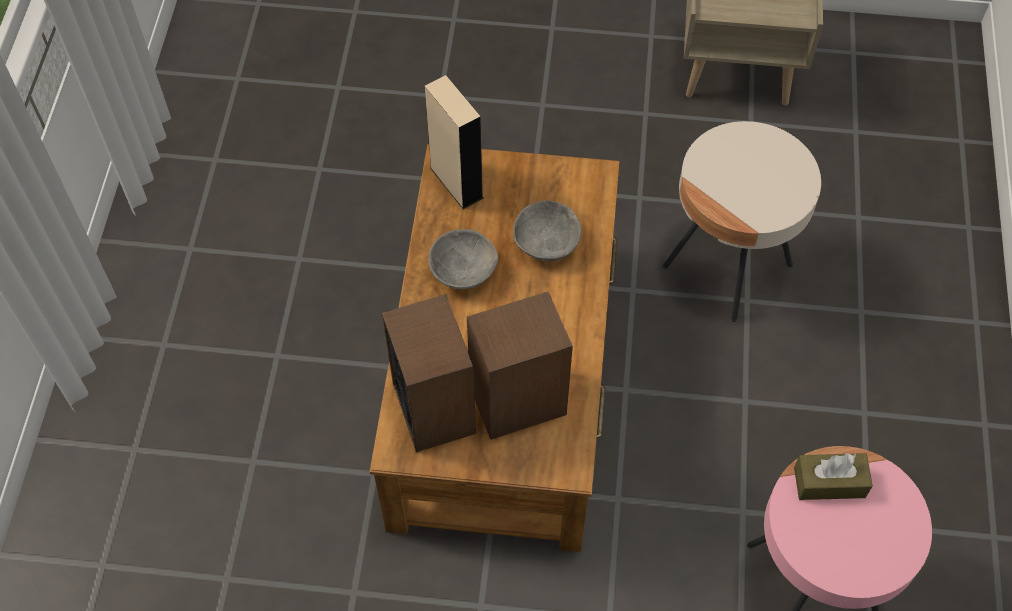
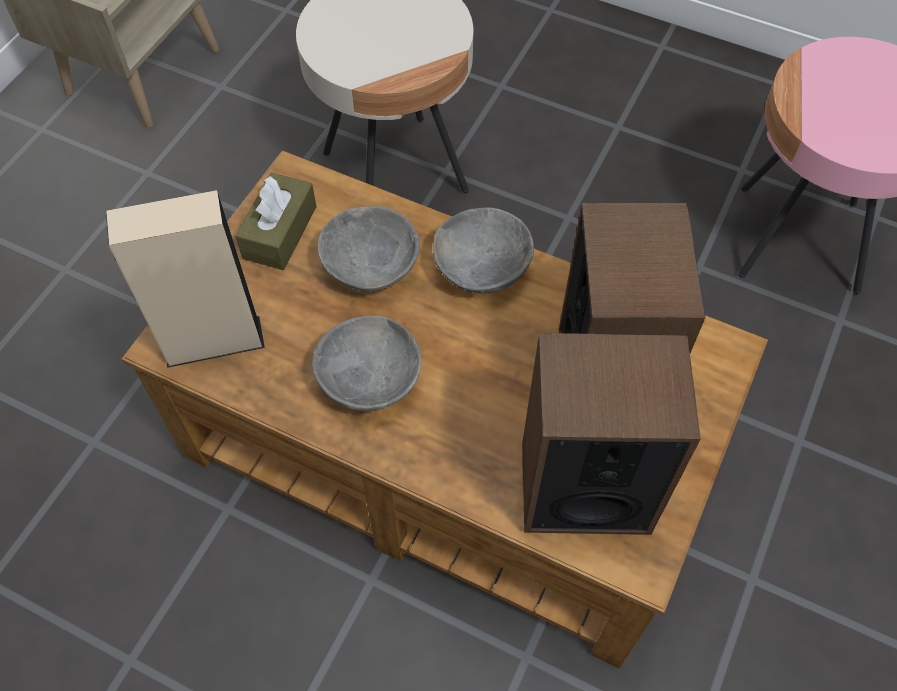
camera: 70 degrees left, 0 degrees up
(574, 306) = (483, 267): none -> grey bowl
(829, 482) = (819, 102): brown tissue box -> brown tissue box (280, 232)

